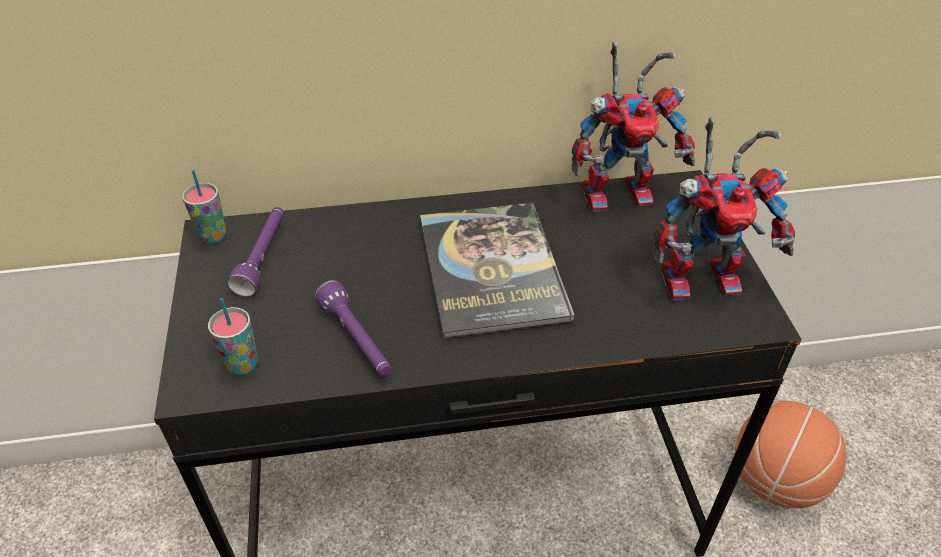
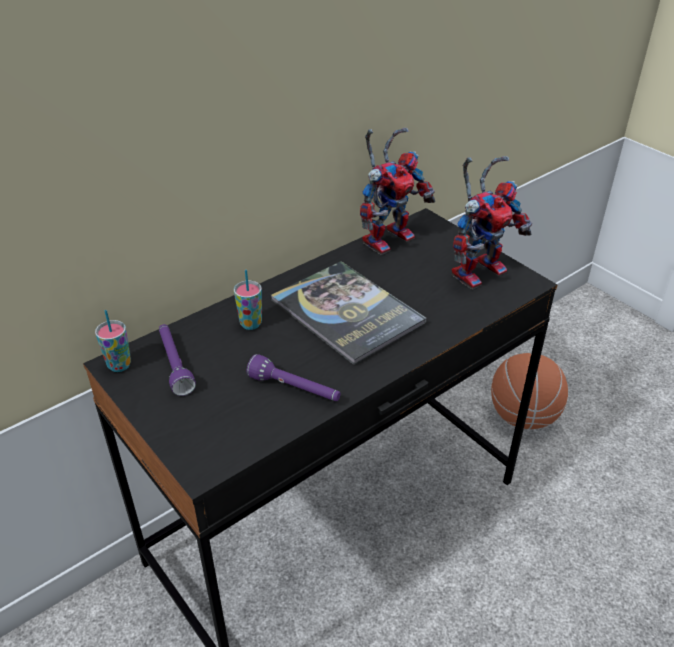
camera: 30 degrees left, 5 degrees down
(242, 365) = (227, 438): cup -> cup (251, 324)

